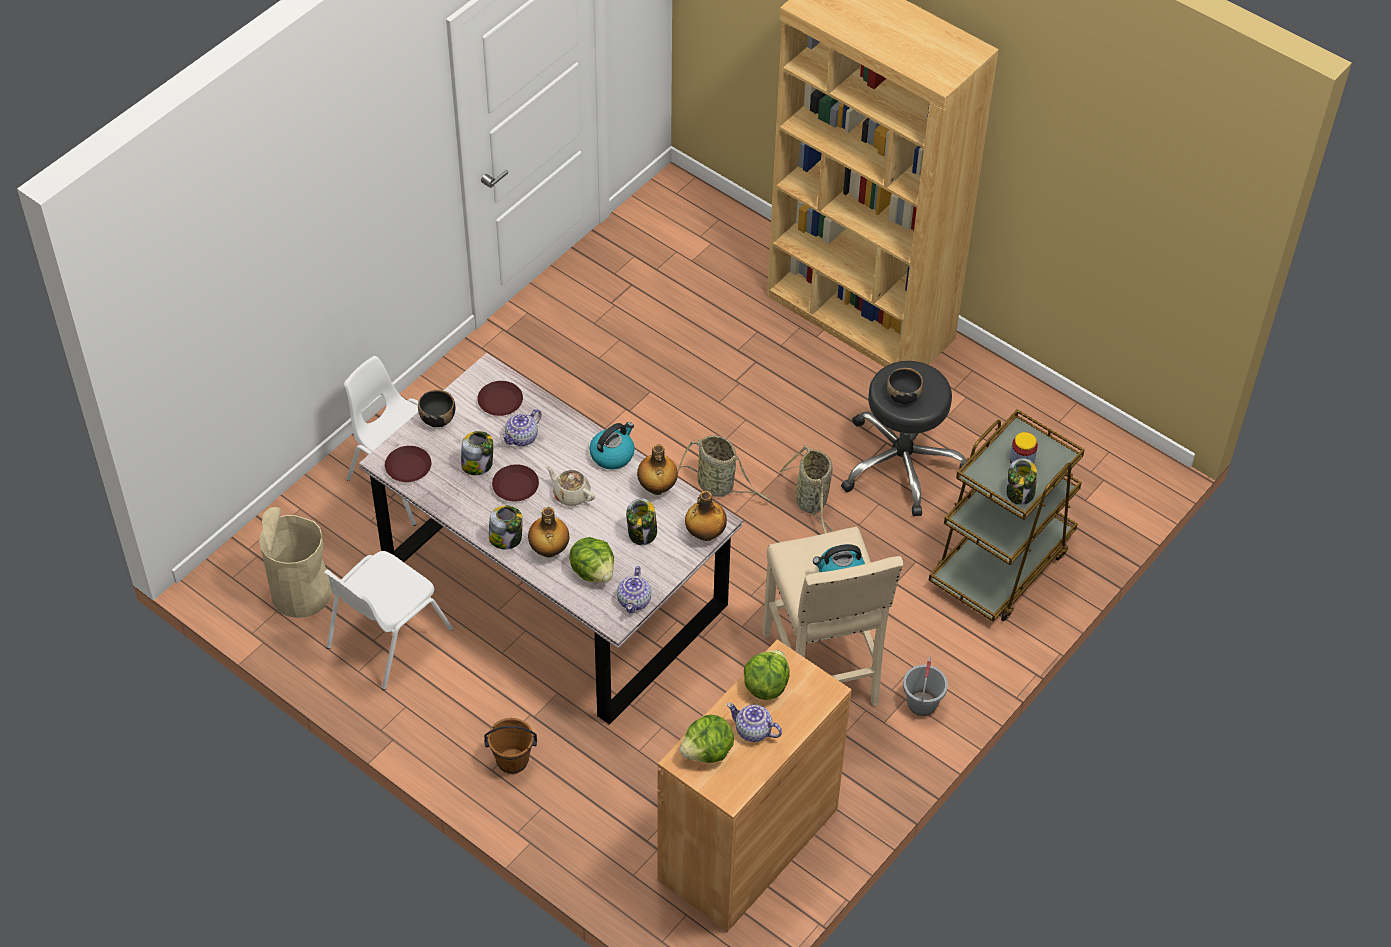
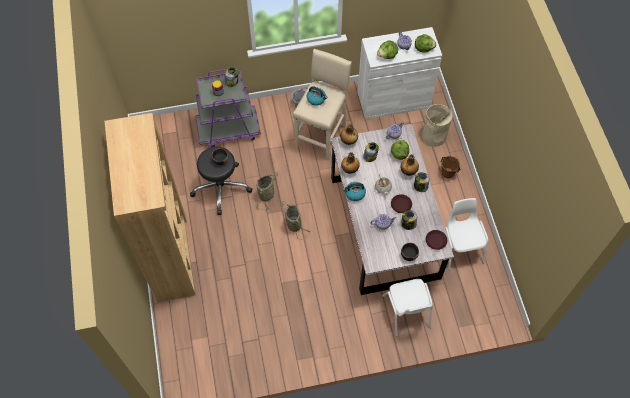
camera: 140 degrees left, 10 degrees up
(301, 592) = (480, 287): beige trash can -> beige trash can (434, 136)
(387, 638) = (460, 246): white chair -> white chair turned 90 degrees counterclockwise
(500, 402) = (378, 246): brown plate -> none
(748, 844) = (393, 100): brown cabinet -> white cabinet
(1000, 565) = (228, 129): brown cart -> purple cart

